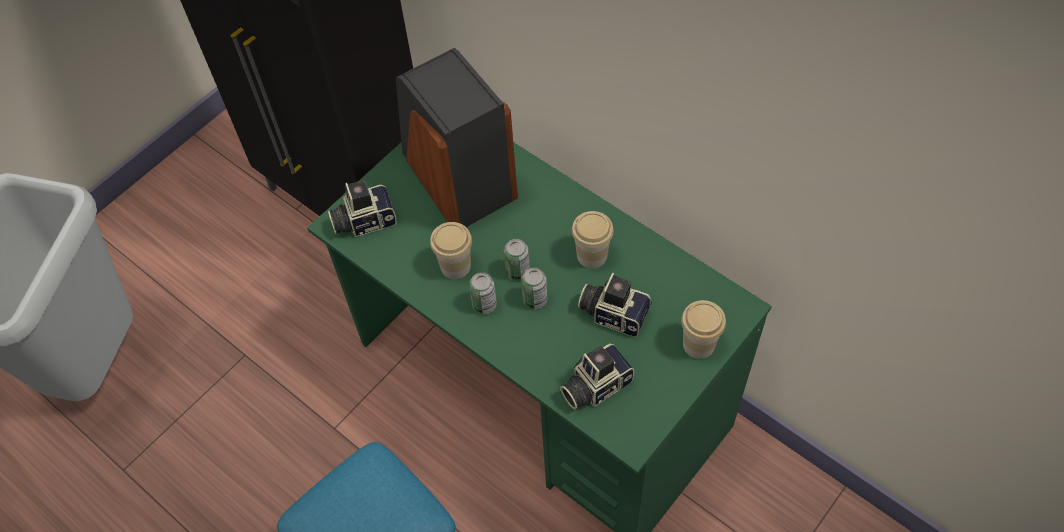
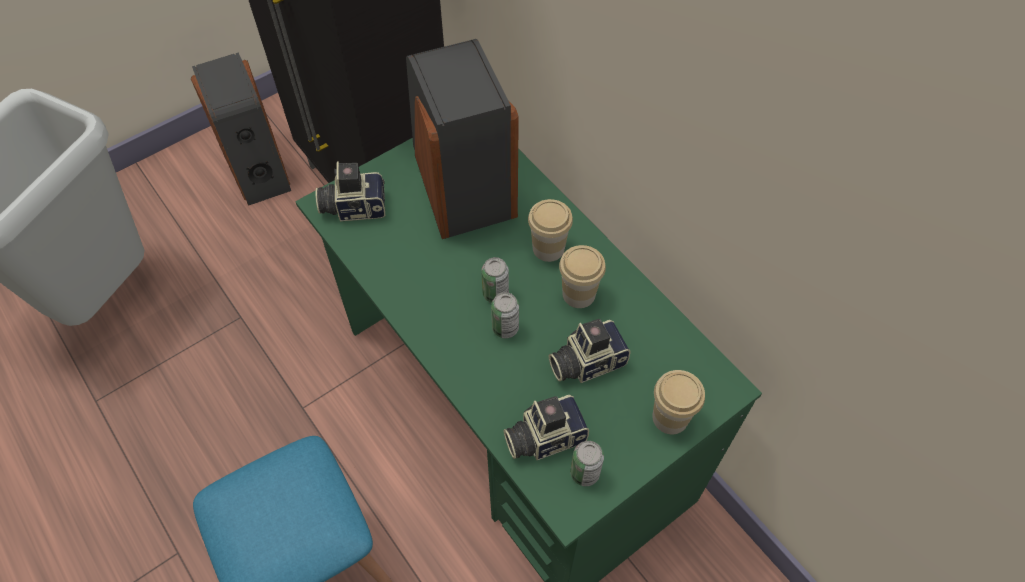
camera: 10 degrees right, 0 degrees up
(215, 200) = (257, 166): none -> speaker
(455, 266) = (432, 273): cup -> cup (548, 248)
(484, 305) = (450, 321): can -> can (584, 473)
(614, 313) = (586, 361): camera -> camera turned 60 degrees counterclockwise

